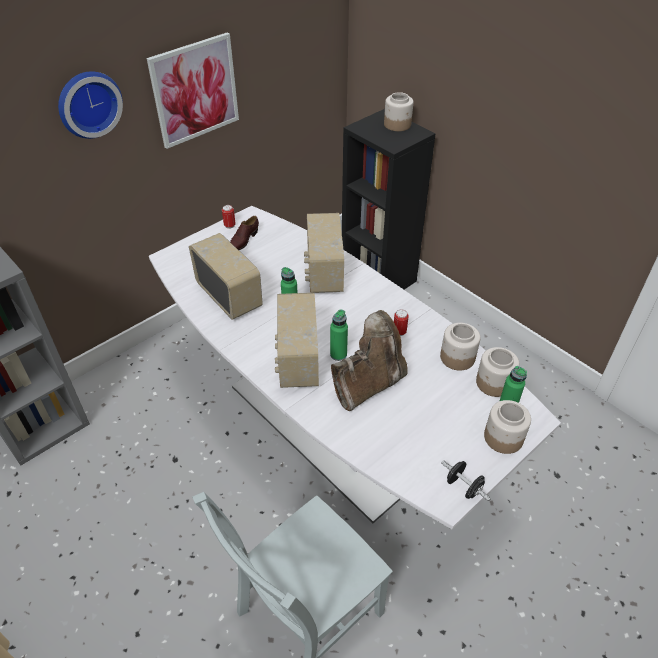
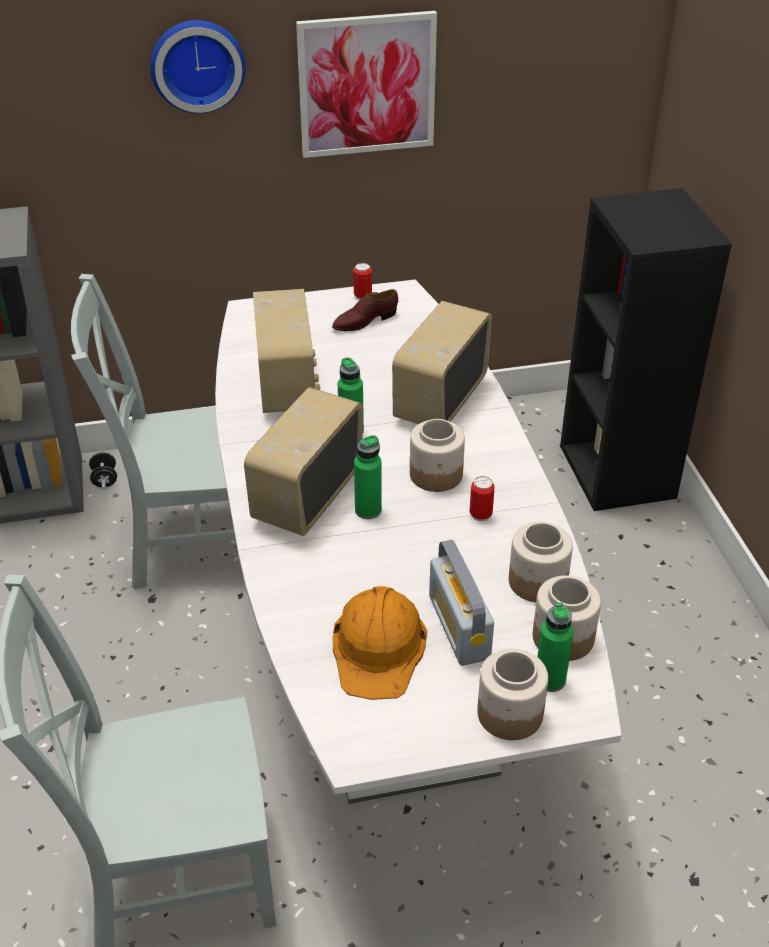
camera: 30 degrees right, 5 degrees down
(173, 412) = (192, 539): none -> grey chair
(368, 384) = (377, 563): brown boot -> none
(397, 125) = (680, 215): jar -> jar (436, 475)
(410, 433) = (379, 648): none -> orange hard hat
(440, 401) = (459, 627): none -> radio
(463, 487) = (393, 748): black dumbbell -> black dumbbell (105, 479)

